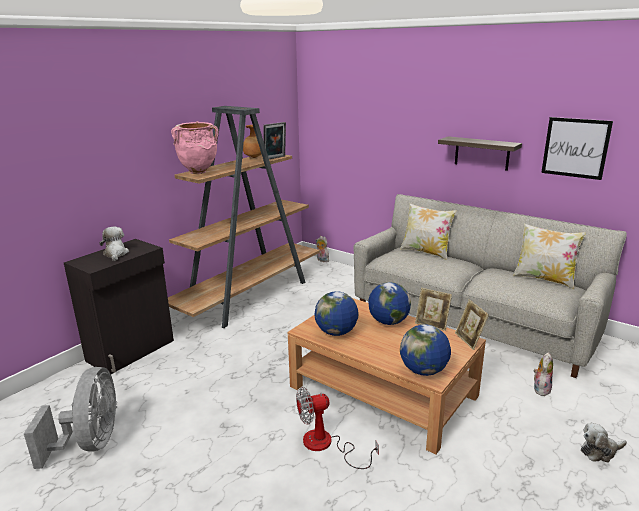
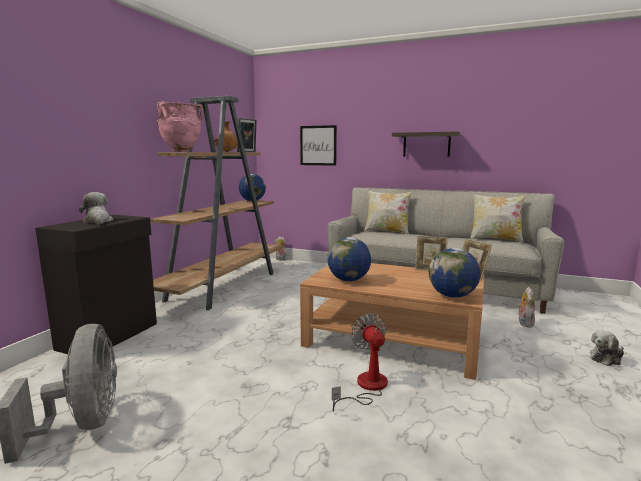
camera: 15 degrees left, 10 degrees down
(326, 445) = (366, 387): fan -> fan turned 105 degrees clockwise
(388, 322) = (391, 271): globe -> globe (252, 201)
(575, 148) = (504, 131): picture -> picture (318, 145)

